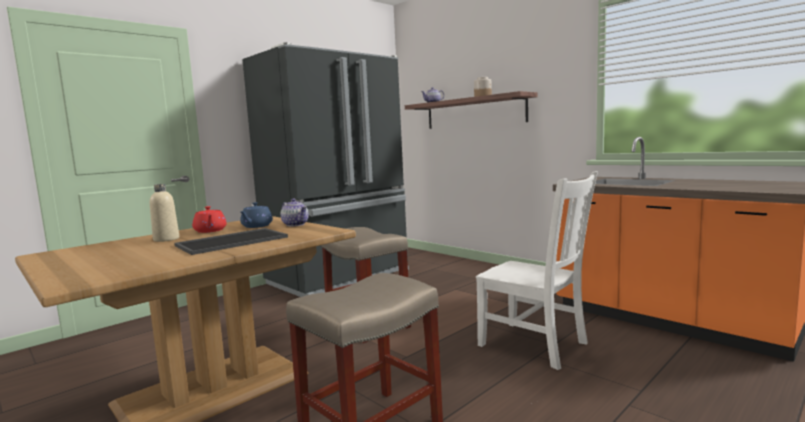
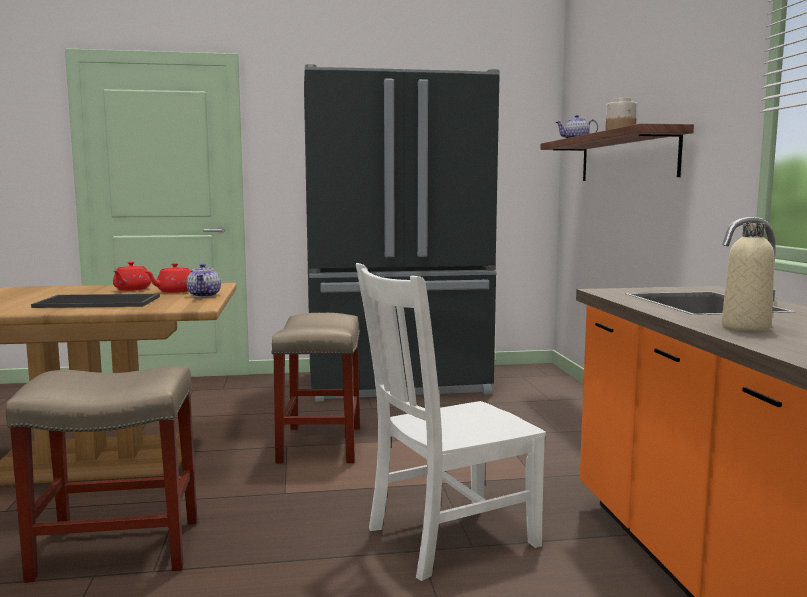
camera: 35 degrees right, 0 degrees up
(166, 239) = (79, 291): beige bottle -> beige bottle (745, 327)
(256, 226) = (174, 291): blue teapot -> red teapot
(536, 345) = (447, 538): white chair -> white chair turned 75 degrees clockwise

